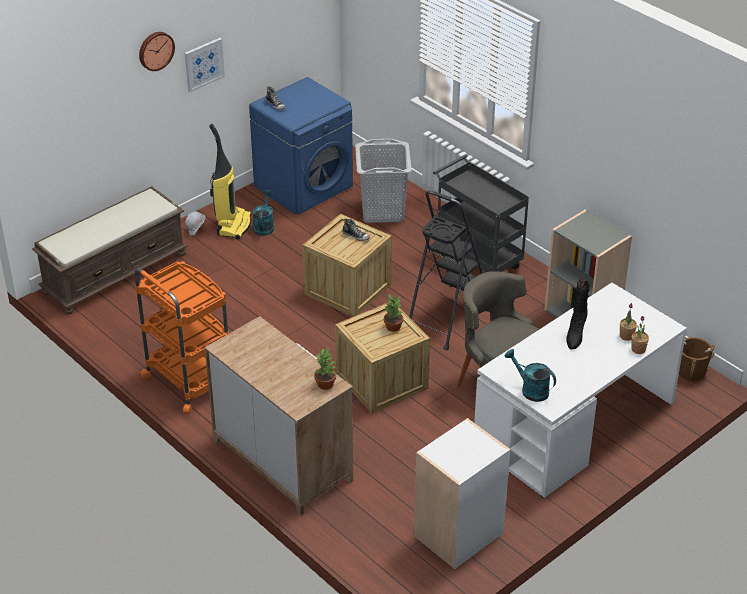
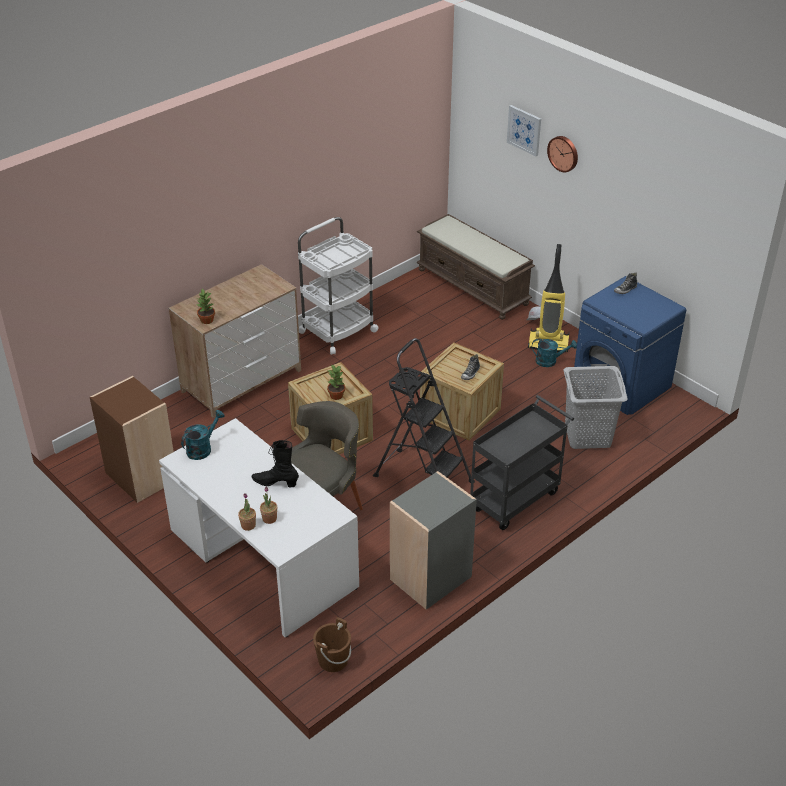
camera: 90 degrees right, 0 degrees up
(191, 380) = (338, 332): orange cart -> white cart
(204, 64) = (600, 203): picture -> picture (524, 130)
(458, 535) = (140, 476): white bookcase -> brown bookcase

